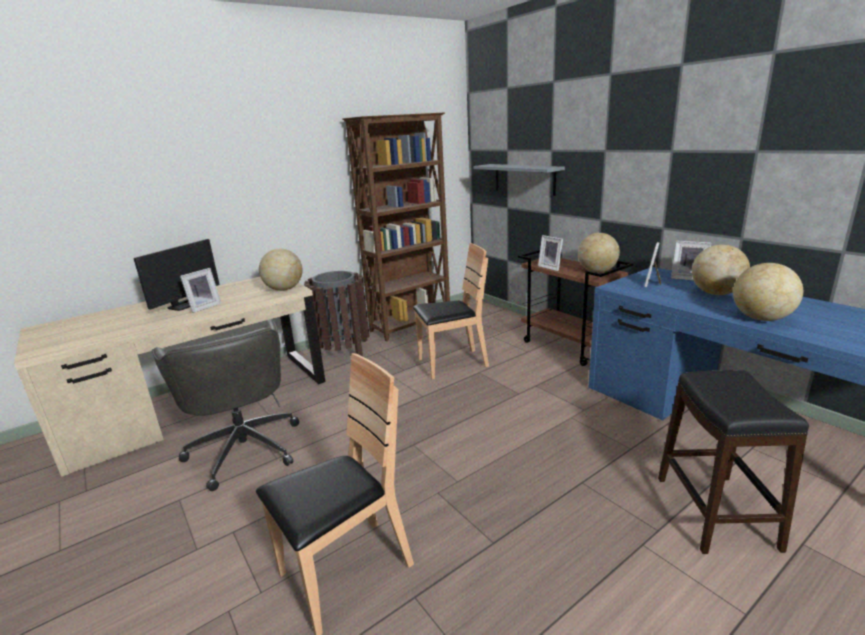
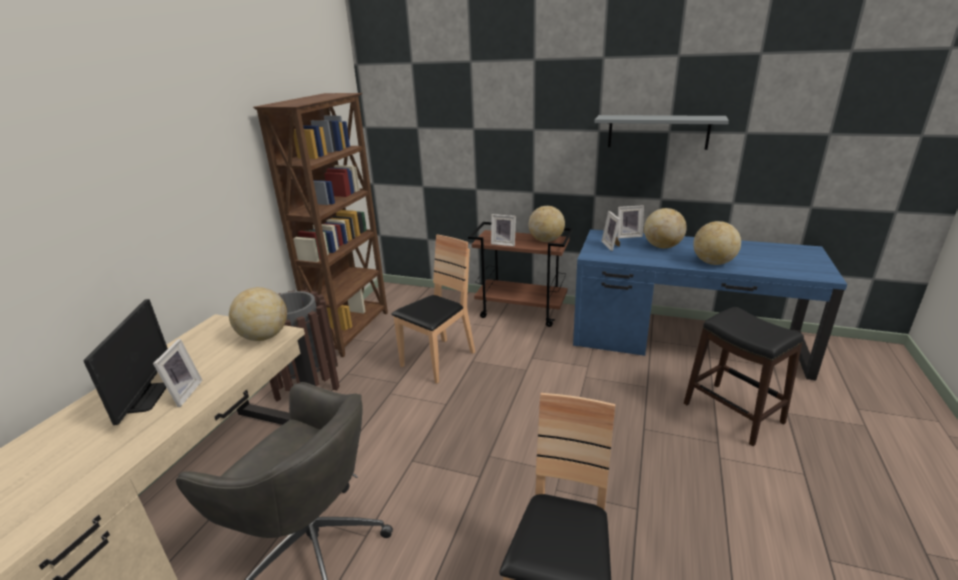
camera: 35 degrees left, 5 degrees up
(524, 179) = (443, 157): grey shelf -> grey shelf (658, 132)

